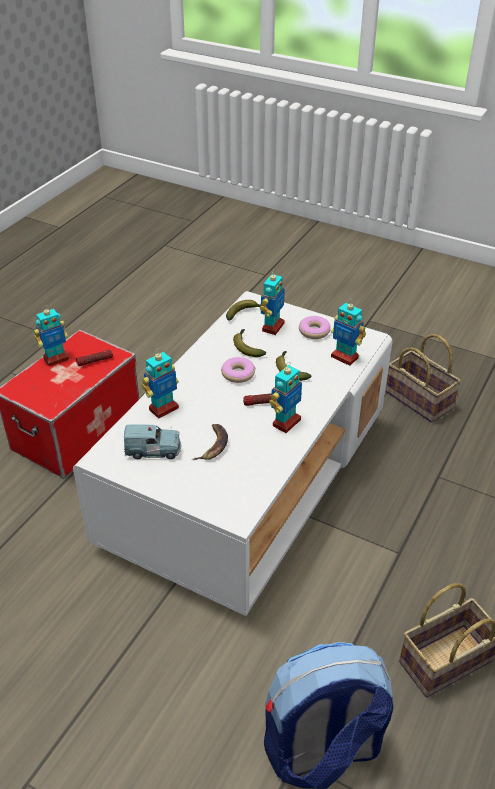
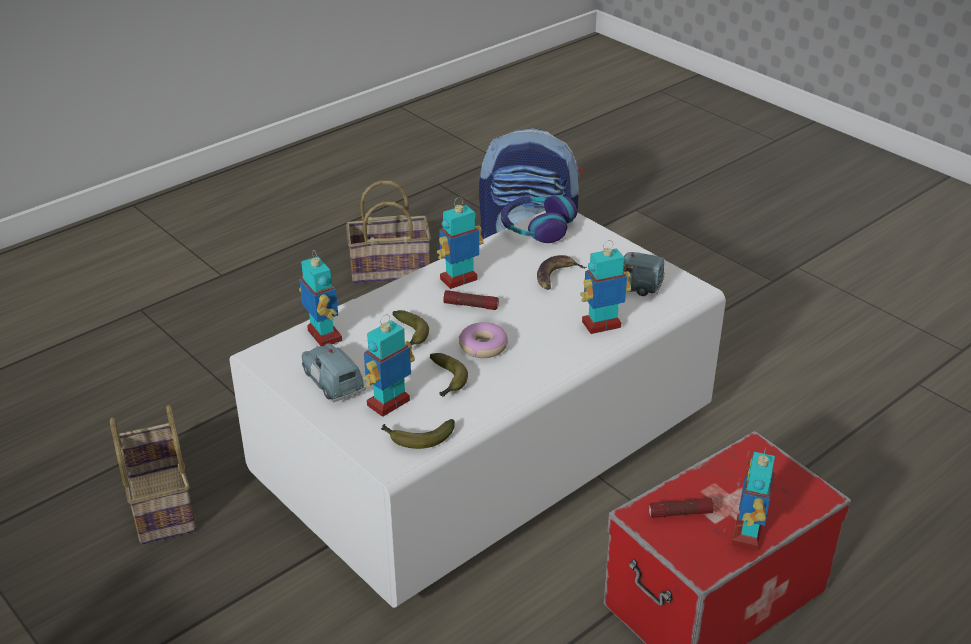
camera: 160 degrees left, 5 degrees down
(56, 359) = (747, 535): toy robot -> toy robot turned 60 degrees counterclockwise
(253, 496) = (536, 227): none -> headphones
(314, 331) = (333, 382): donut -> blue toy car

